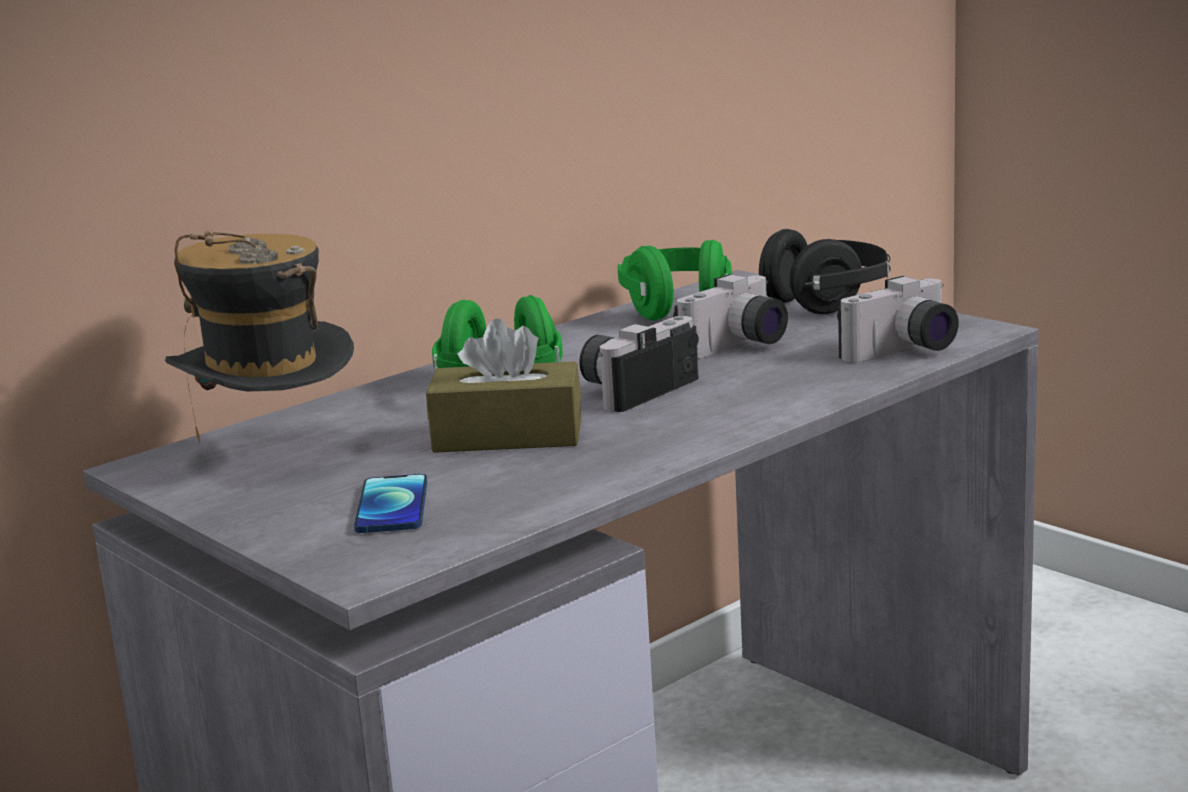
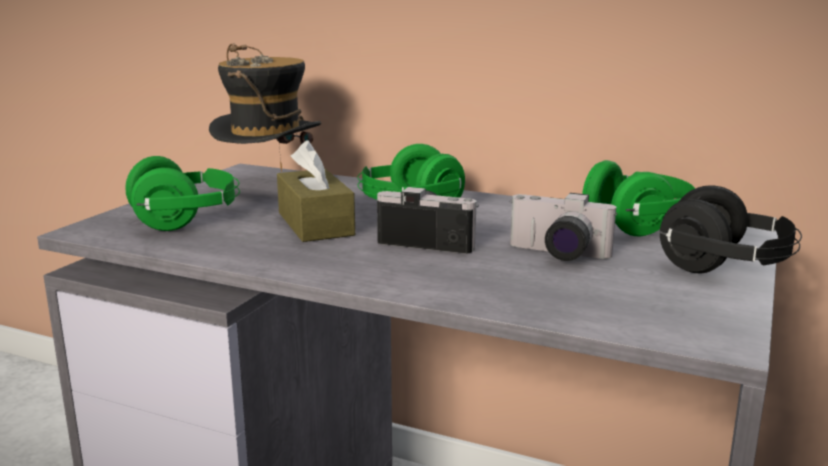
camera: 65 degrees right, 0 degrees up
(392, 506) = (187, 219): phone -> green headphones
(904, 352) = (606, 314): camera -> none

